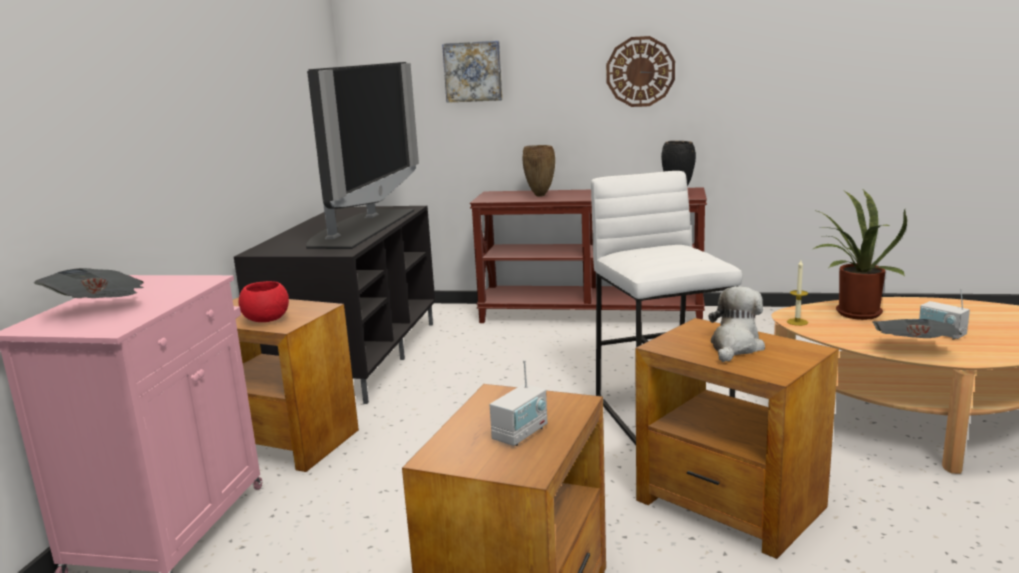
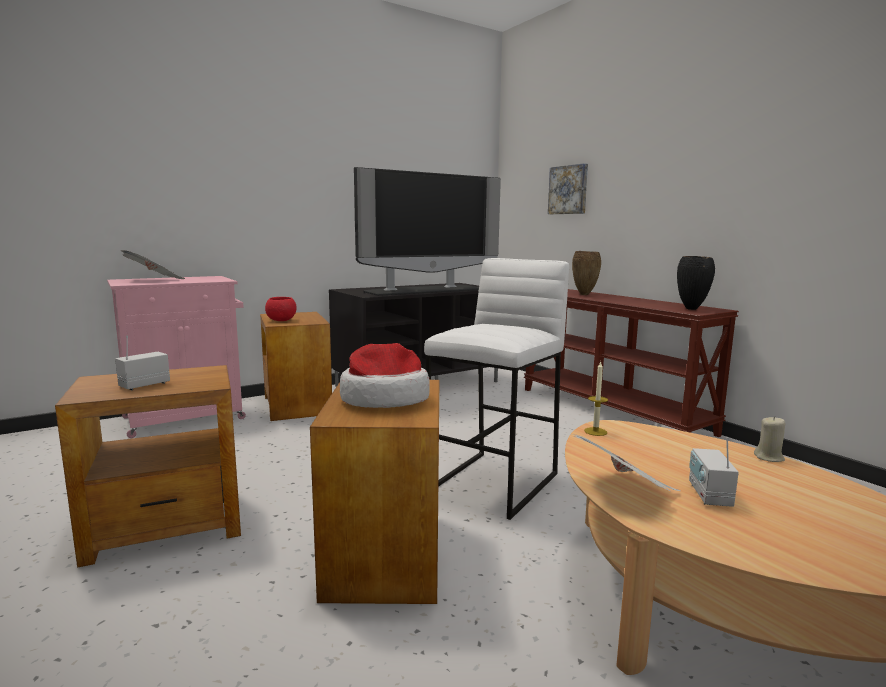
camera: 45 degrees right, 5 degrees down
(521, 434) = (144, 385): radio -> radio turned 135 degrees clockwise
(640, 71) = (692, 189): wall clock -> none
(735, 347) = (384, 399): plush toy -> hat
(853, 314) = (672, 447): potted plant -> none
(899, 300) = (769, 457): none -> beige candle

